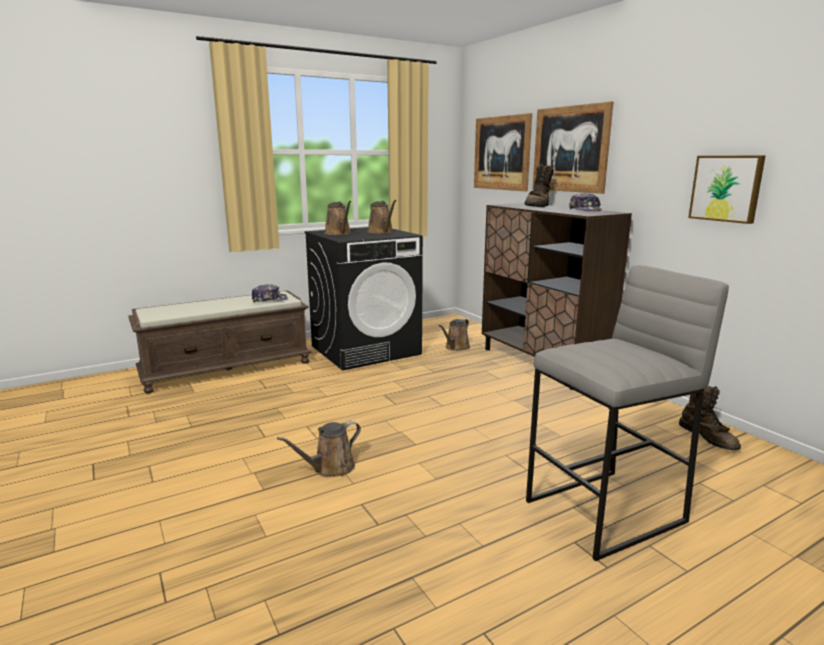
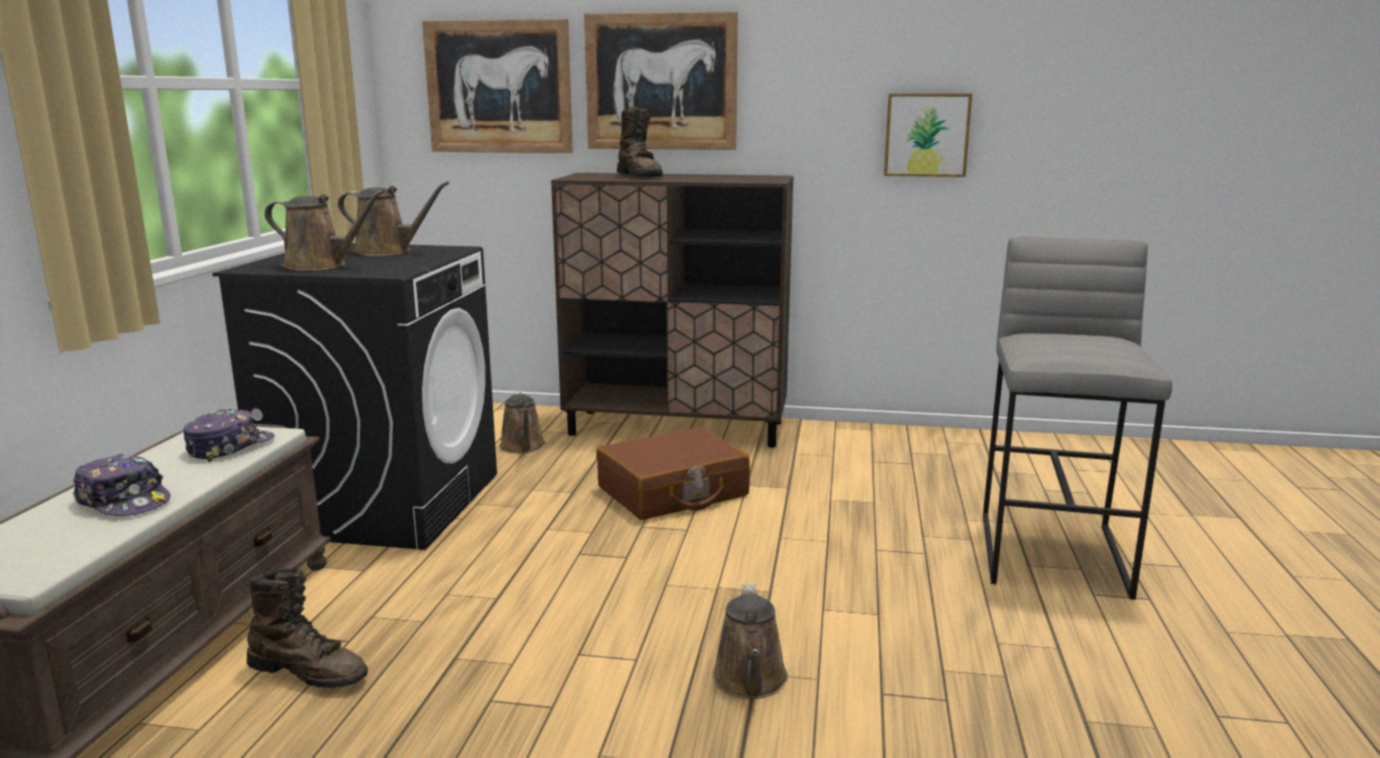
camera: 50 degrees left, 0 degrees up
(472, 389) = (673, 492): none -> brown suitcase
(585, 210) = (730, 176): cap -> cap (124, 501)
(708, 438) = (970, 446): brown boot -> brown boot (309, 671)

